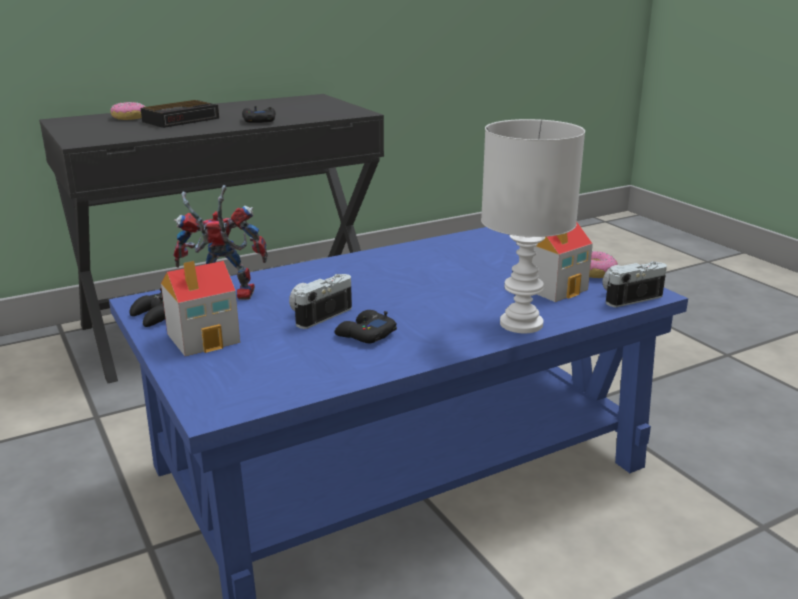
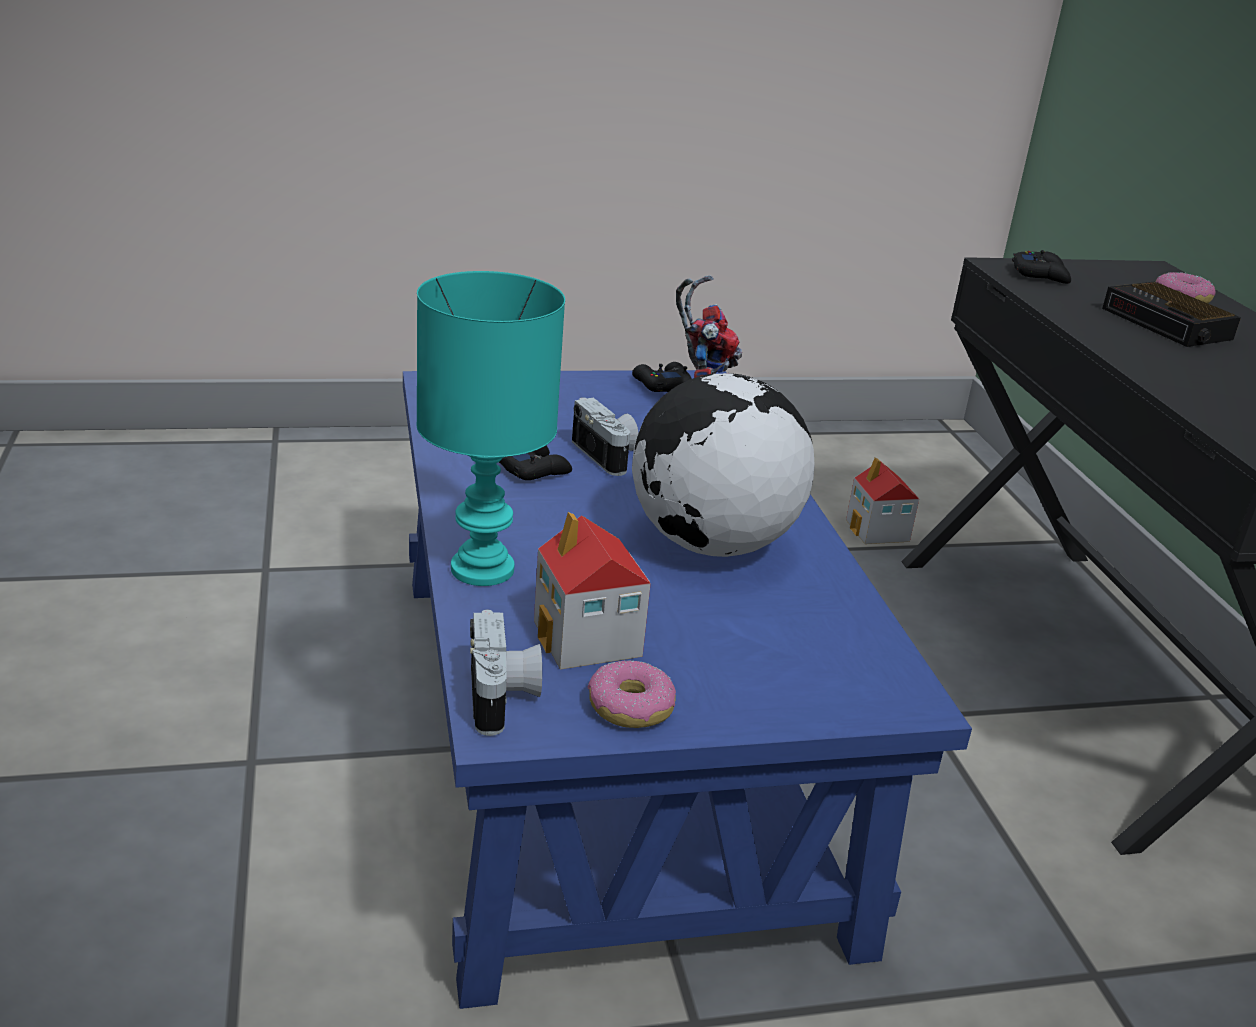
camera: 105 degrees right, 5 degrees up
(204, 338) = (589, 396): toy house -> toy house (878, 531)
(259, 121) = (1165, 367): black game controller -> black game controller (1040, 275)
(416, 273) = (711, 544): none -> globe
(519, 323) = (485, 568): white table lamp -> turquoise table lamp

